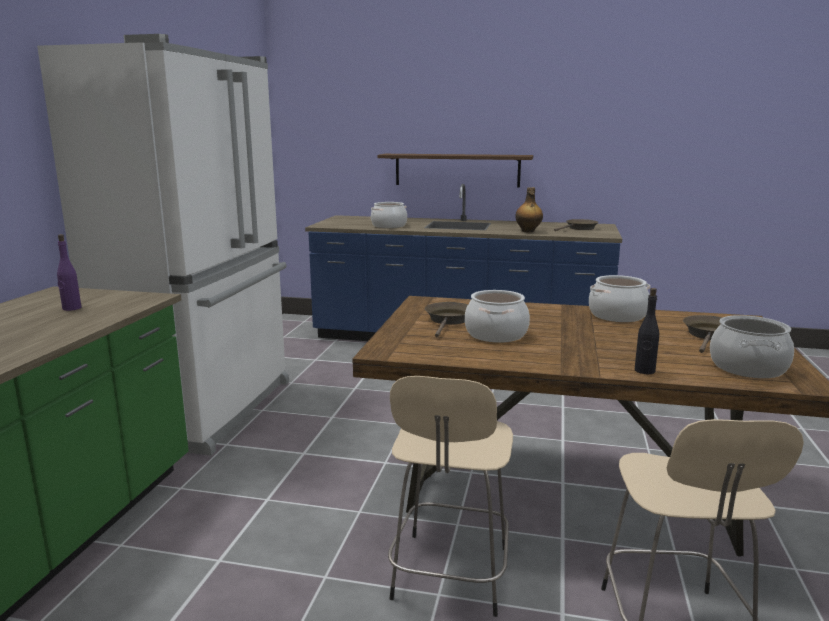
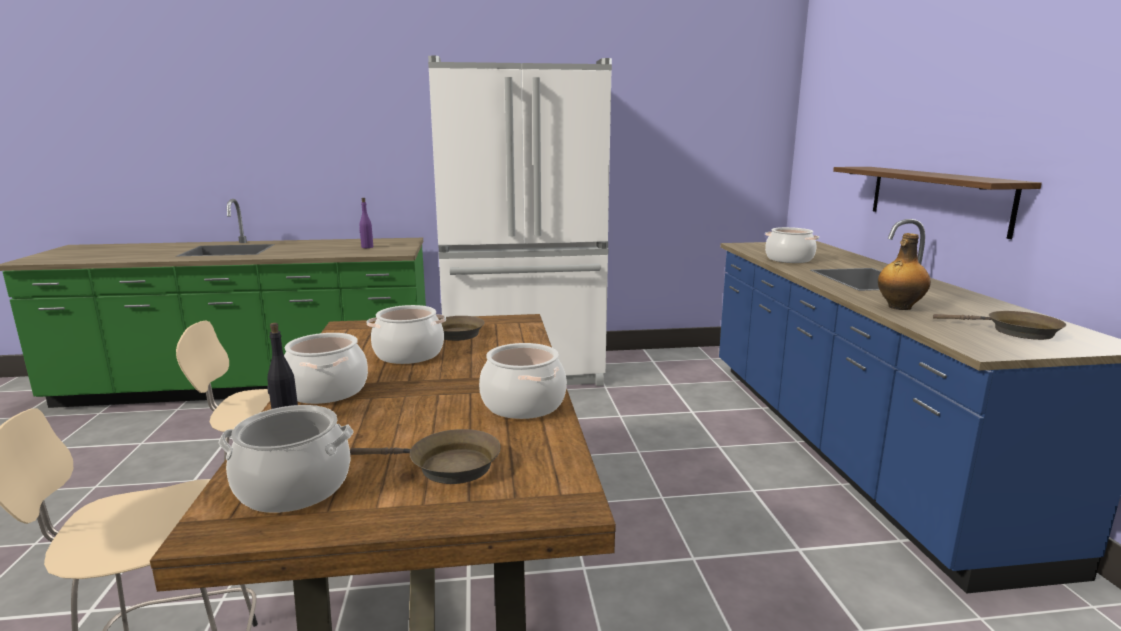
camera: 70 degrees right, 0 degrees up
(577, 359) = (327, 391): none -> cooking pot

